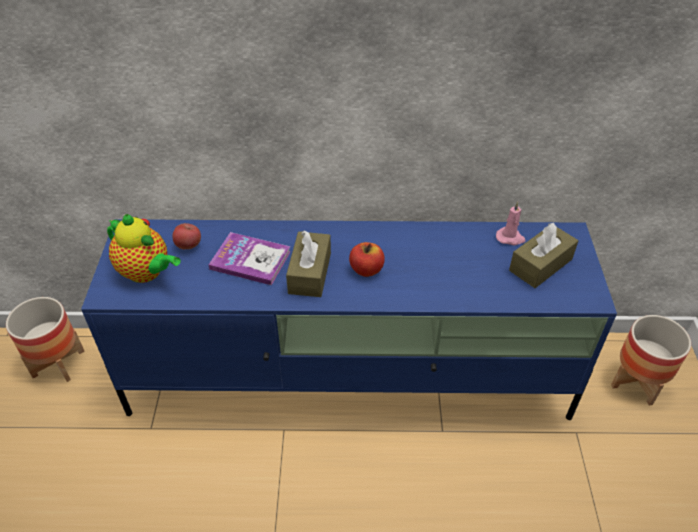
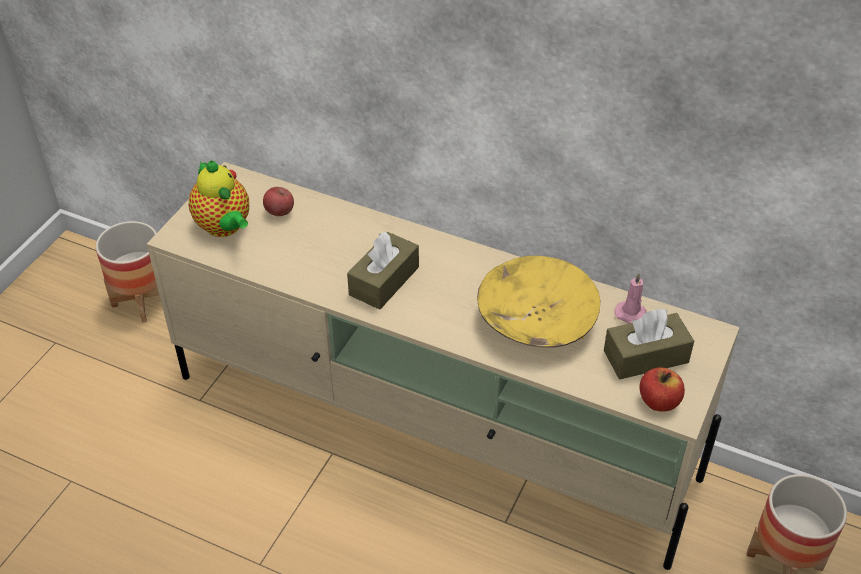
camera: 25 degrees right, 0 degrees up
(250, 260) = (332, 247): book -> none
(351, 379) = (434, 428): blue tv stand -> beige tv stand
(366, 270) = (445, 297): apple -> apple (659, 401)
(445, 265) = (535, 321): none -> yellow bowl

